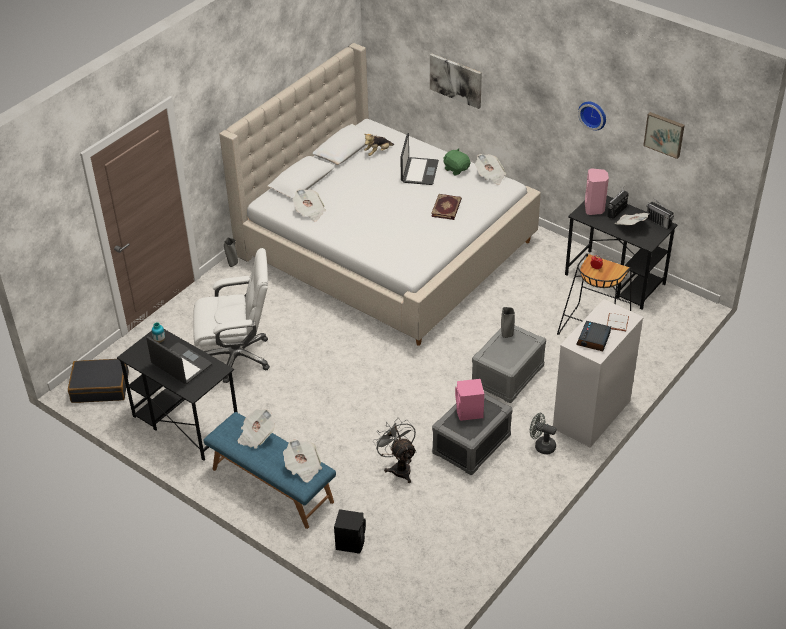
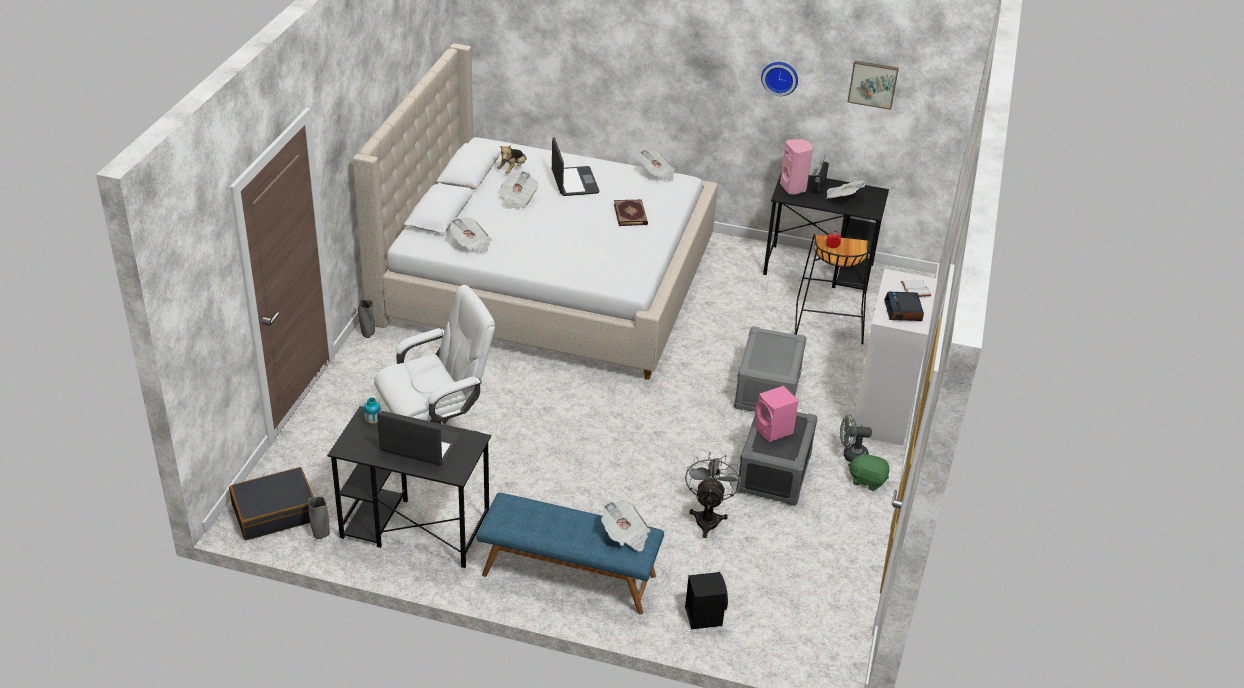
camera: 25 degrees left, 5 degrees down
(256, 436) = (545, 513): newspaper -> newspaper (517, 200)
(398, 467) = (708, 517): grey fan -> grey fan turned 60 degrees clockwise
(456, 80) = (591, 69): picture -> none
(456, 169) = (615, 173): green plush toy -> green plush toy (867, 480)
(507, 335) = (762, 341): grey vase -> grey vase (321, 534)
(658, 222) = (869, 190): radio -> none

